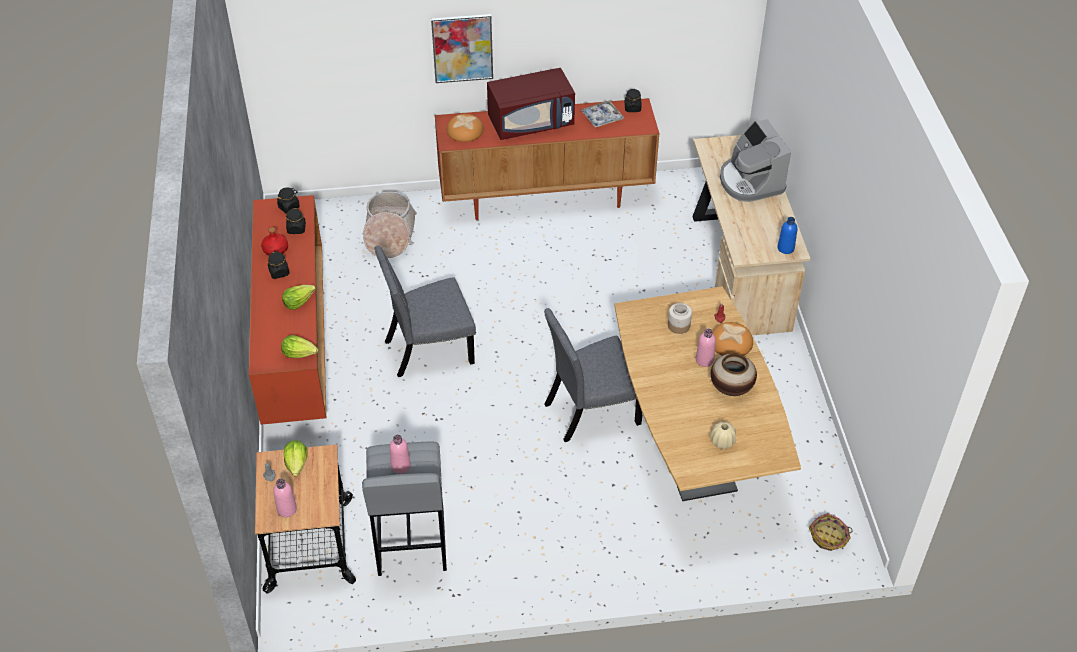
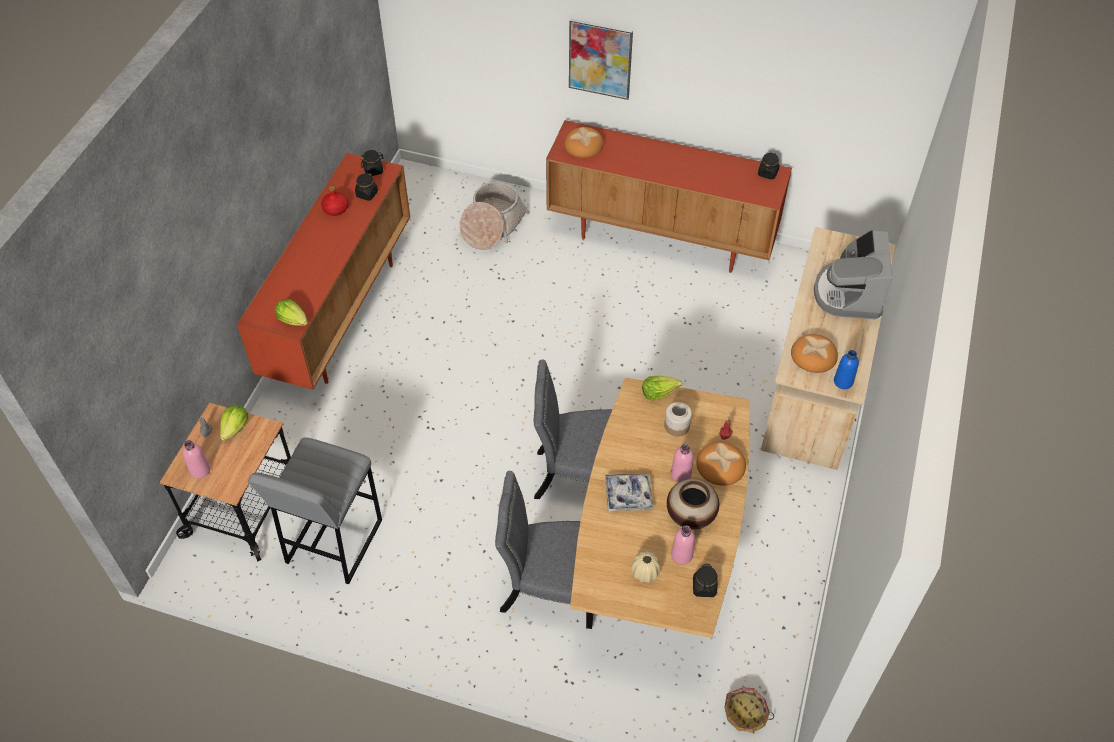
camera: 25 degrees right, 5 degrees up
(279, 272) = (325, 232): black jar -> black jar (704, 587)
(298, 302) = (324, 268): lettuce -> lettuce (658, 392)
(401, 466) = (318, 469): pink bottle -> pink bottle (681, 555)
(430, 349) = (463, 355): grey chair -> grey chair (552, 589)
(531, 122) = (654, 157): red microwave -> none
(602, 117) = (729, 174): tray -> tray (628, 495)
(752, 236) = (814, 355): none -> bread

